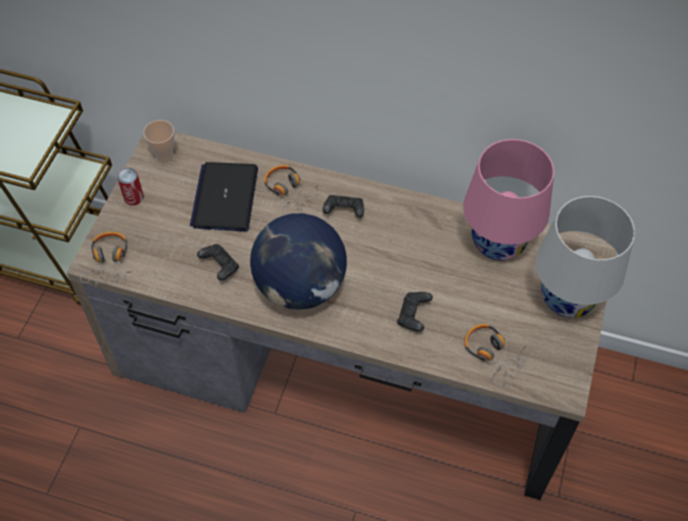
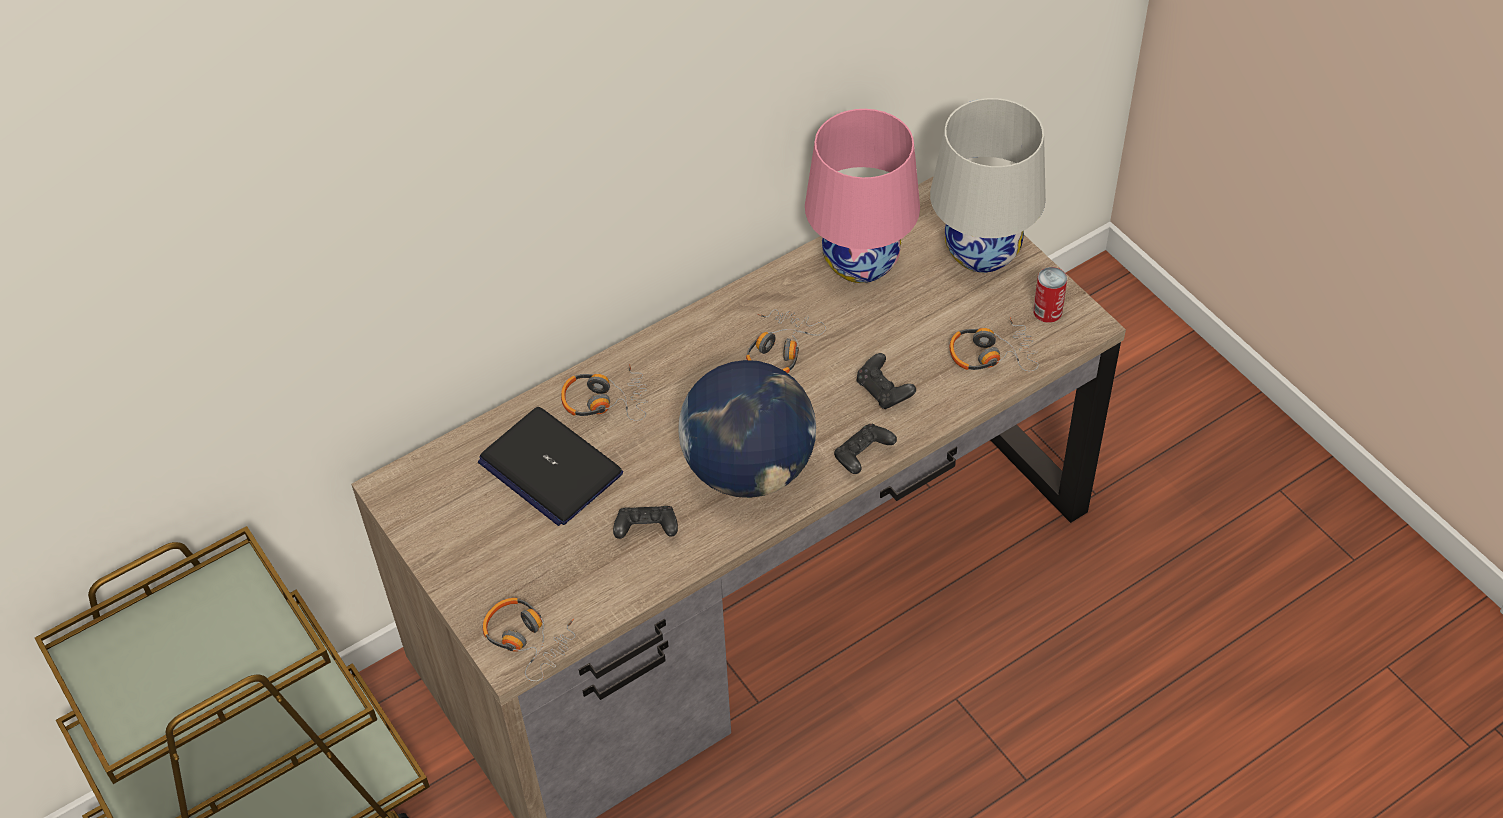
camera: 50 degrees left, 5 degrees down
(133, 197) = (452, 561): can -> can (1047, 311)
(164, 156) = (421, 493): cup -> none
(344, 211) = (685, 367): black game controller -> black game controller (862, 456)
(397, 246) = (780, 349): none -> headphones

